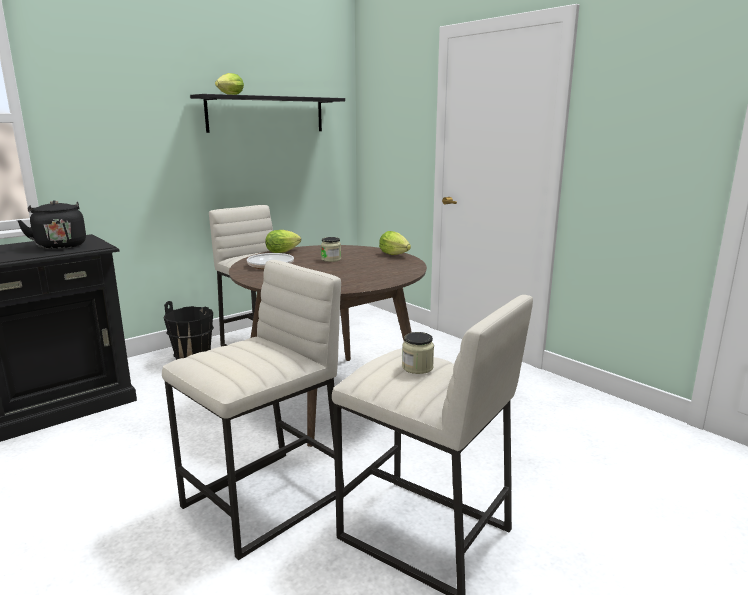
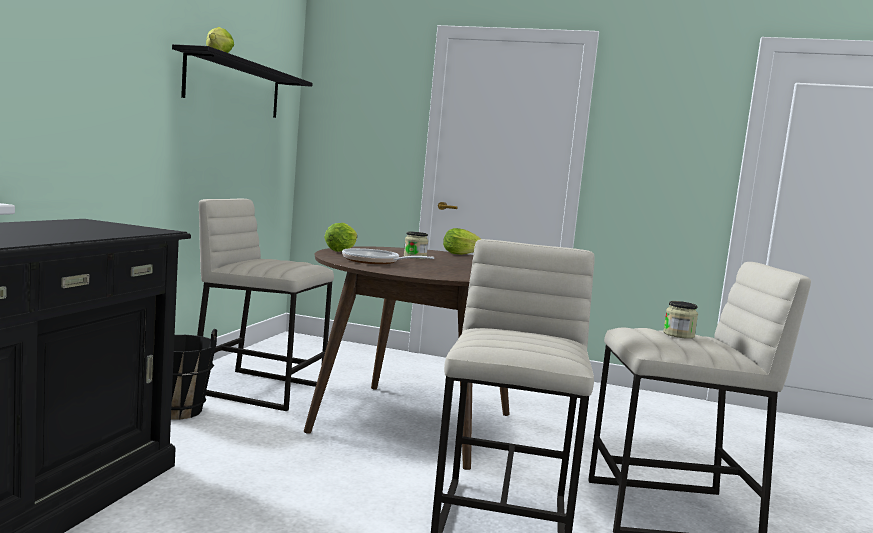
camera: 35 degrees left, 10 degrees down
(60, 245) = (93, 227): black kettle -> none

